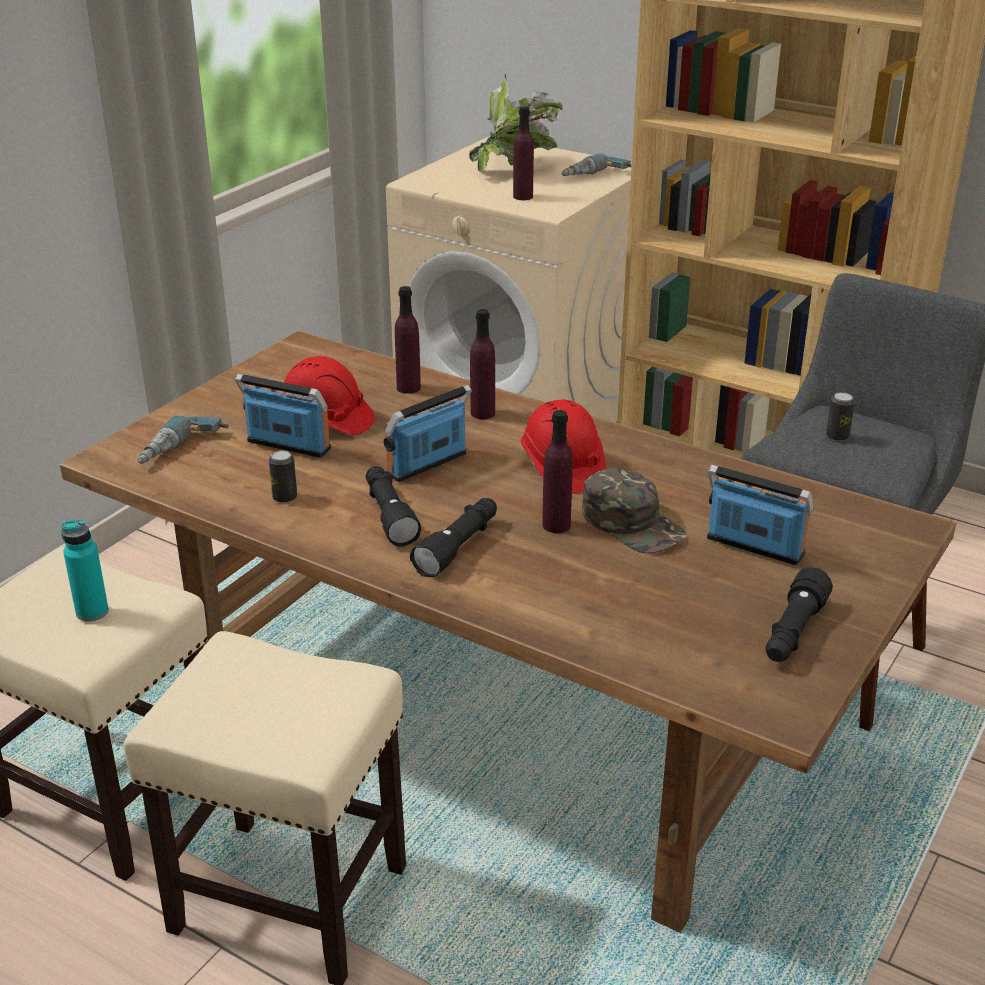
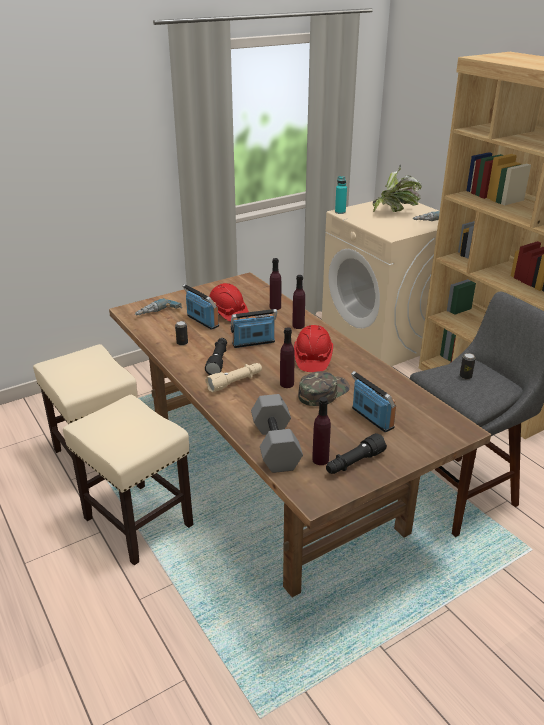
camera: 25 degrees right, 0 degrees up
(92, 612) = (90, 373): turquoise bottle -> turquoise bottle (340, 212)
(458, 547) = (235, 382): black flashlight -> beige flashlight
(523, 197) = (386, 227): purple bottle -> purple bottle (320, 459)
(633, 523) = (323, 392): green cap -> green cap turned 120 degrees counterclockwise
(639, 643) = (277, 446): none -> grey dumbbell

